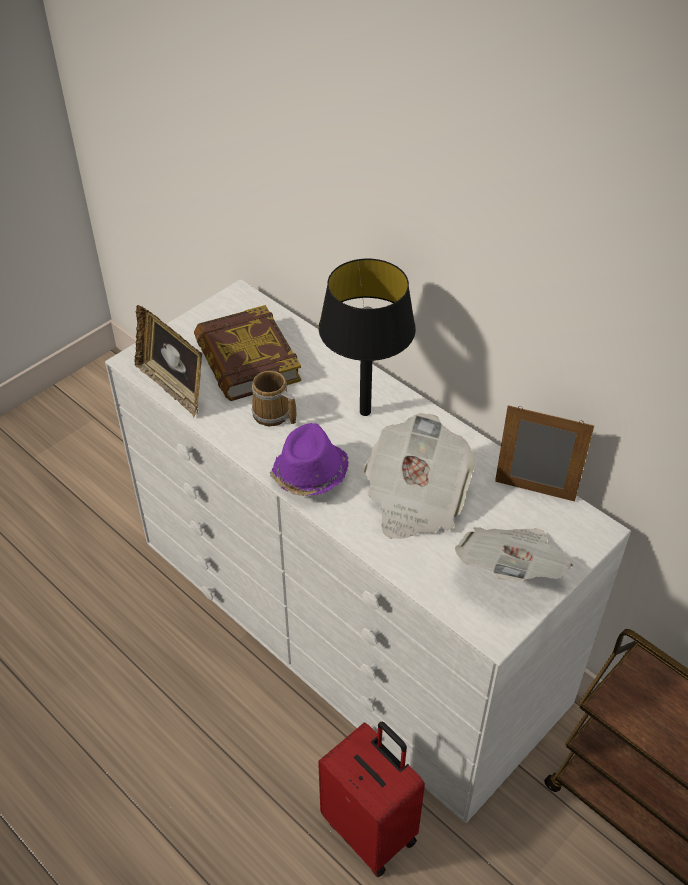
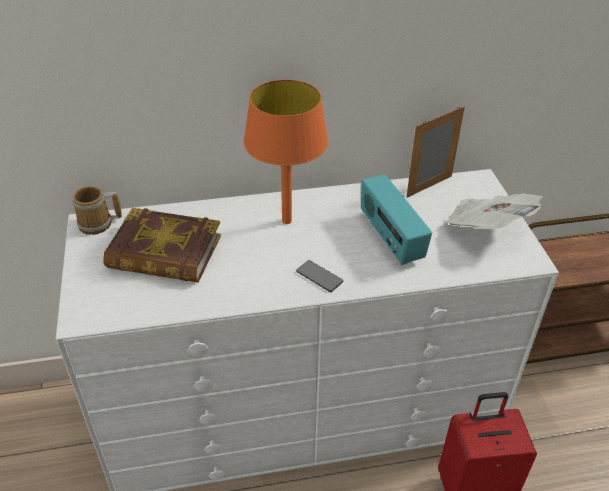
camera: 55 degrees left, 5 degrees down
(173, 387) = (142, 308): picture frame -> none
(273, 415) = (239, 267): mug -> mug (98, 224)
(309, 474) = (319, 276): purple hat -> phone
(365, 411) = (286, 220): black table lamp -> orange table lamp
(415, 498) = (390, 238): newspaper -> radio

